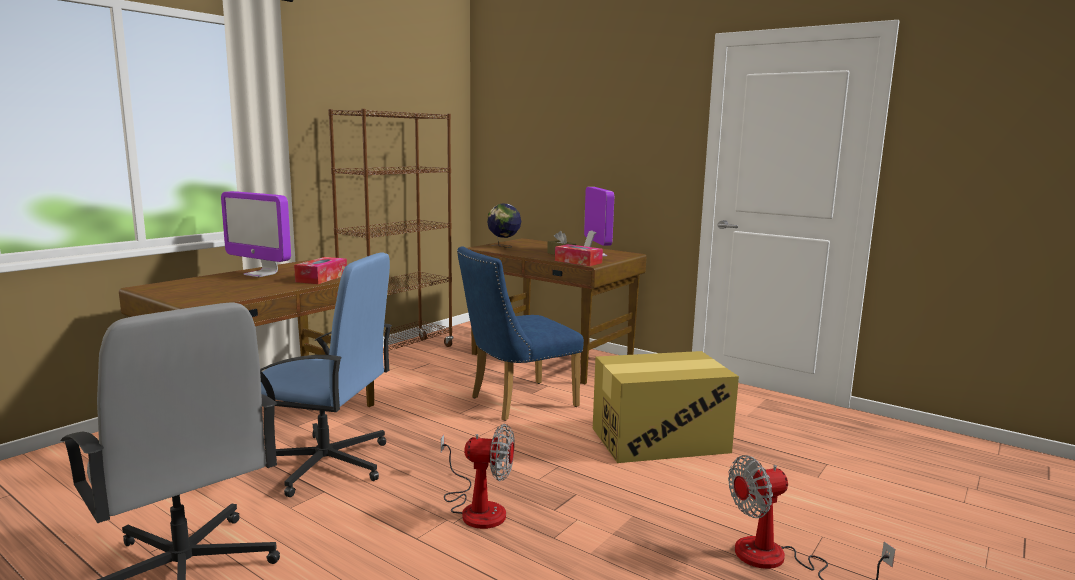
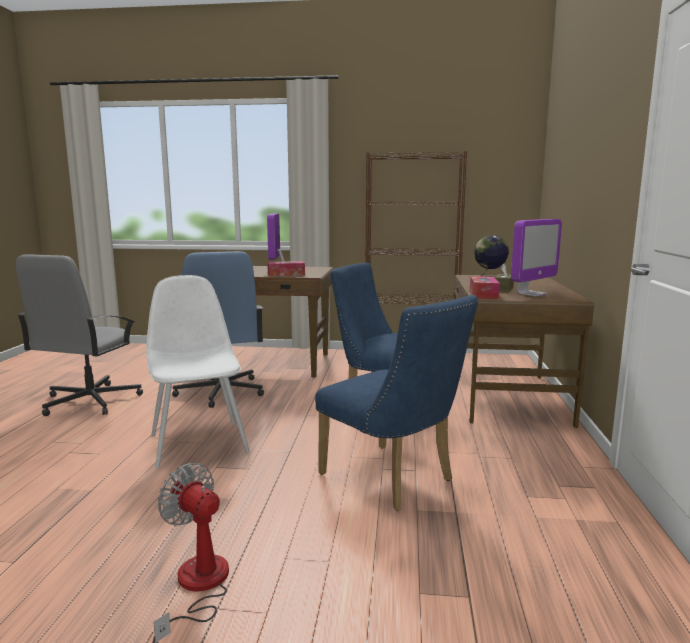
camera: 60 degrees right, 0 degrees up
(477, 508) = (198, 442): fan -> white chair
(660, 440) = (393, 481): cardboard box -> blue chair

